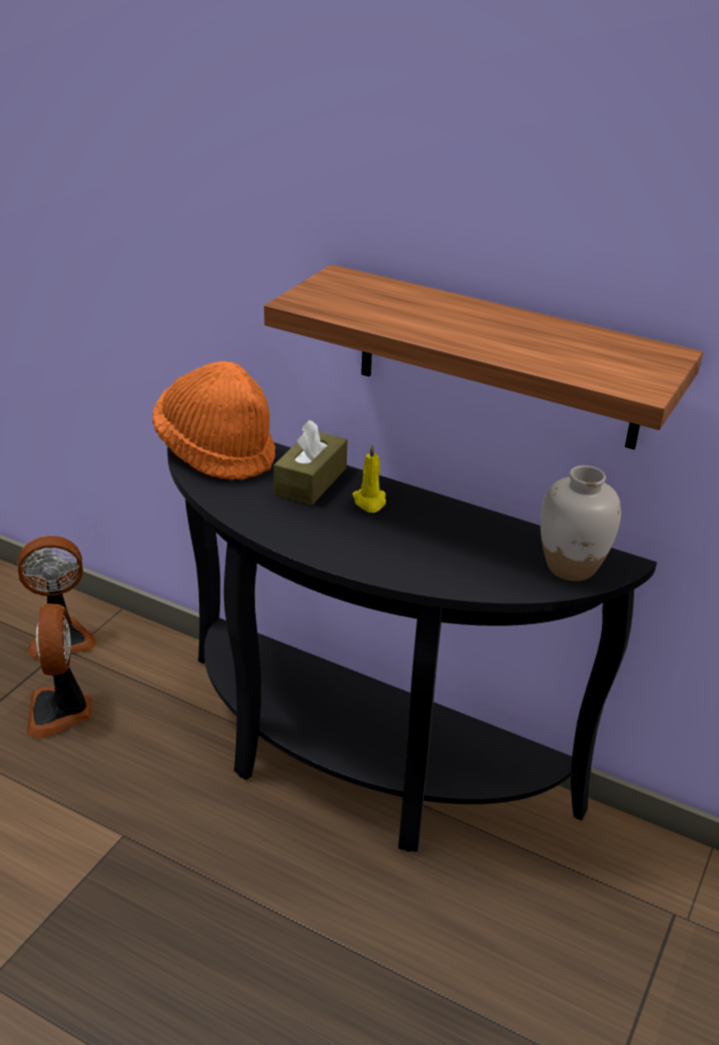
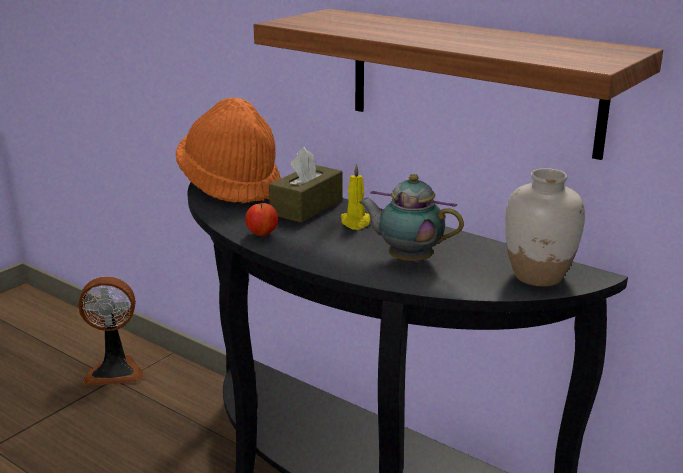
camera: 10 degrees right, 10 degrees down
(60, 711) = (96, 428): fan -> none
(275, 525) = (262, 234): none -> apple
(437, 553) = (407, 260): none -> teapot

